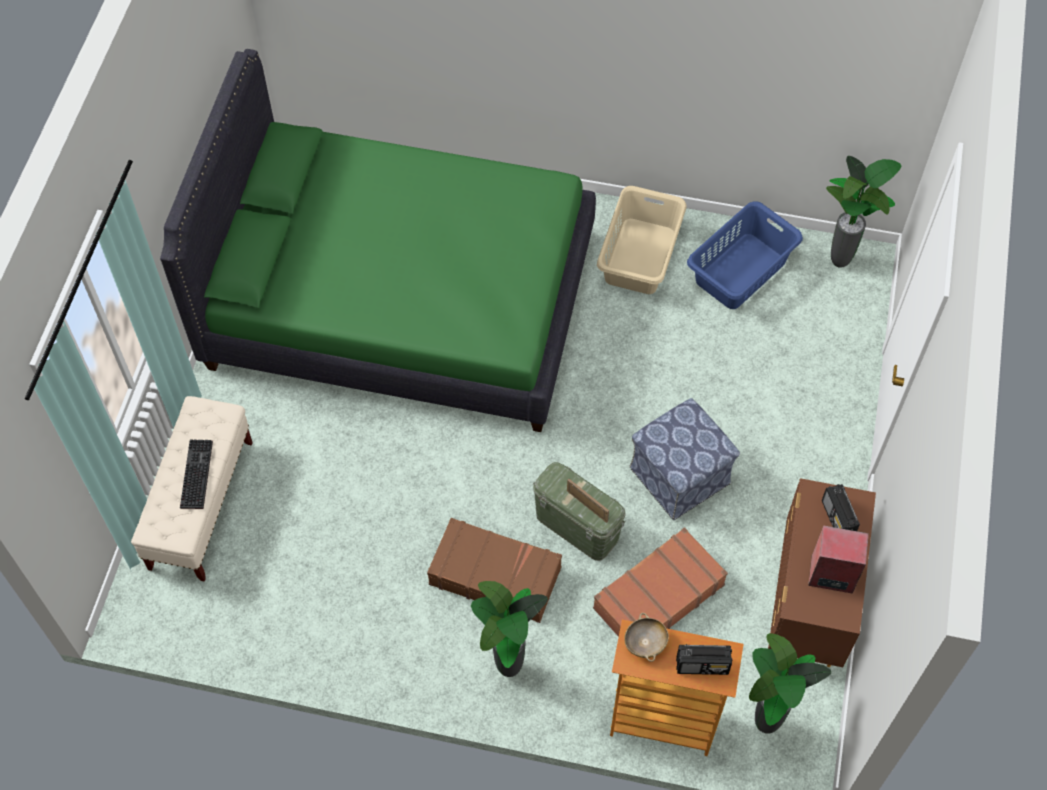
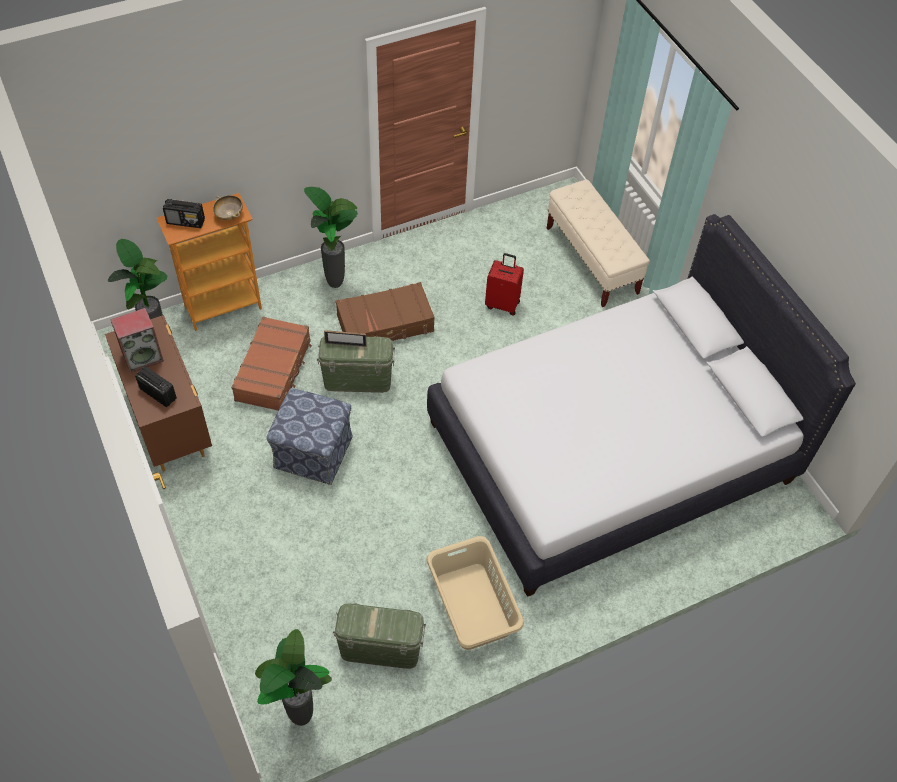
camera: 140 degrees right, 5 degrees down
(195, 473) = (593, 224): keyboard -> none
(349, 515) = (503, 304): none -> red suitcase
(401, 301) = (610, 451): green bed -> white bed
(702, 665) = (186, 221): radio -> radio turned 135 degrees counterclockwise
(741, 271) = (380, 649): blue laundry basket -> green storage box

